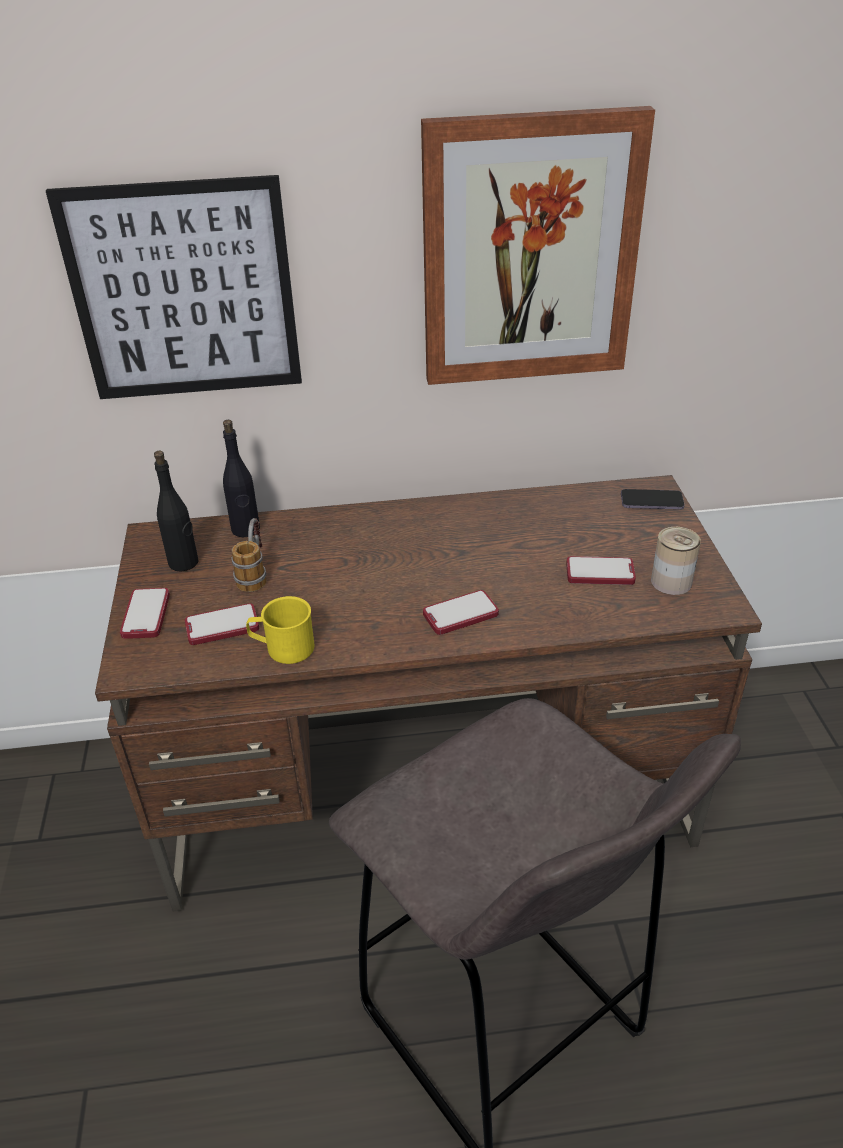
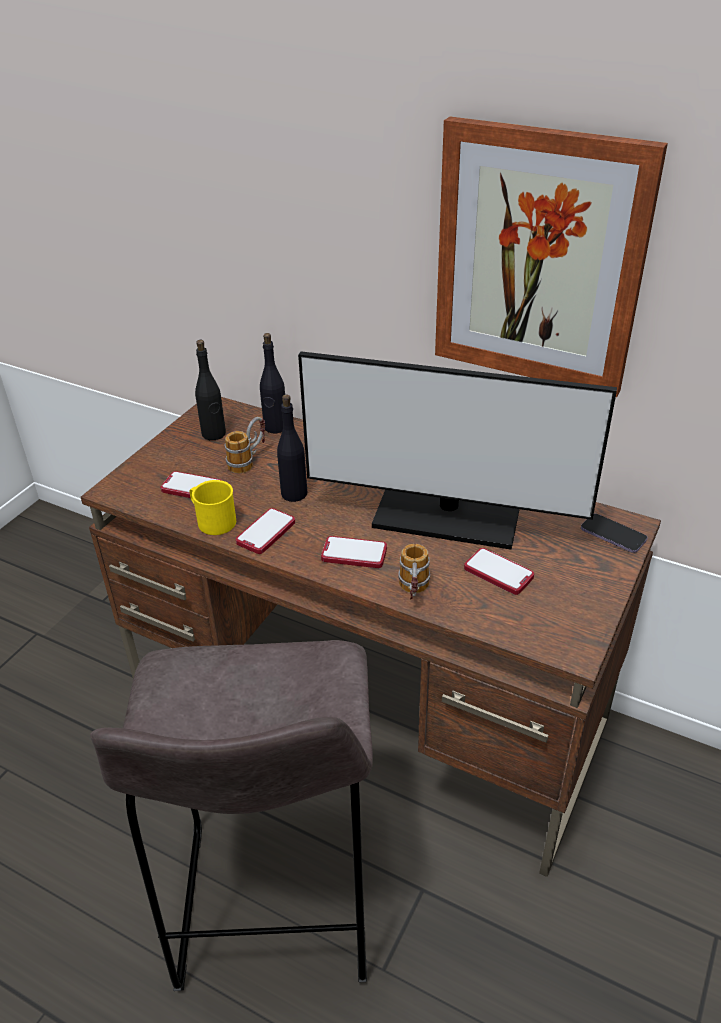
camera: 35 degrees right, 0 degrees up
(146, 615) = (156, 459): phone -> phone (266, 532)
(184, 292) = (262, 223): picture -> none
(339, 585) = (294, 493): none -> black bottle
(506, 546) = (446, 518): none -> monitor
(551, 623) = (414, 593): none -> mug
(671, 581) = (551, 608): can -> none

